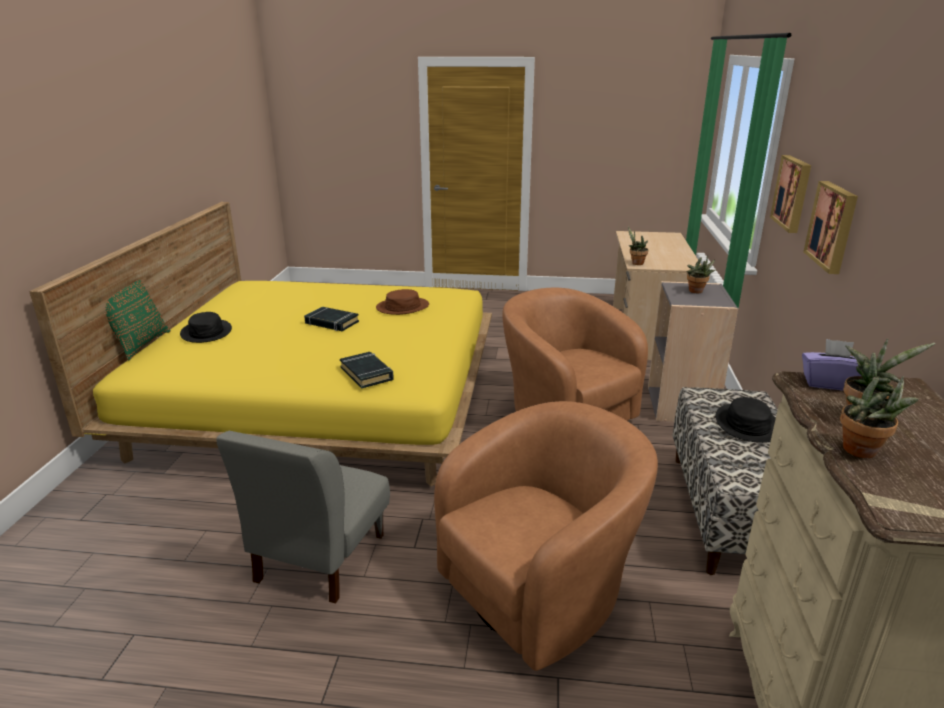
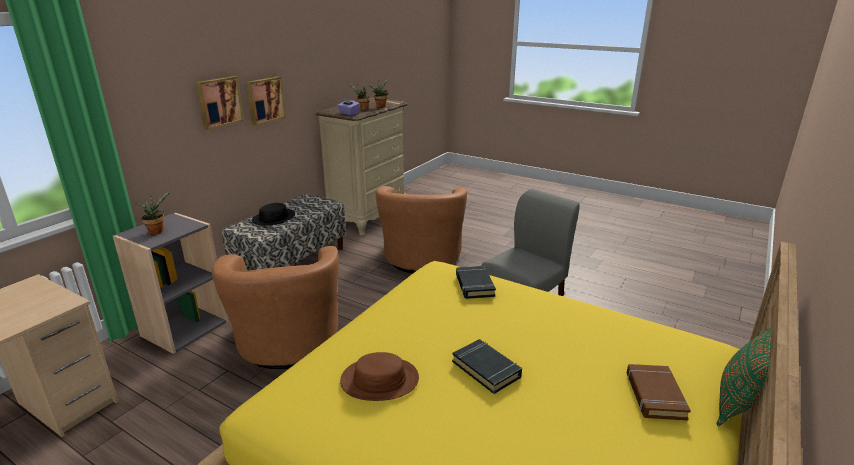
camera: 155 degrees left, 0 degrees up
(206, 332) = (654, 395): black hat -> brown book
(541, 591) = (421, 260): brown armchair -> brown armchair turned 75 degrees counterclockwise
(635, 263) = (56, 307): potted plant -> none
(793, 193) = (145, 112): picture -> picture (265, 100)

